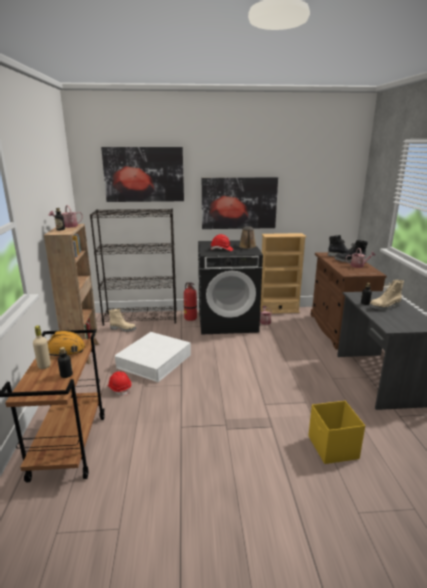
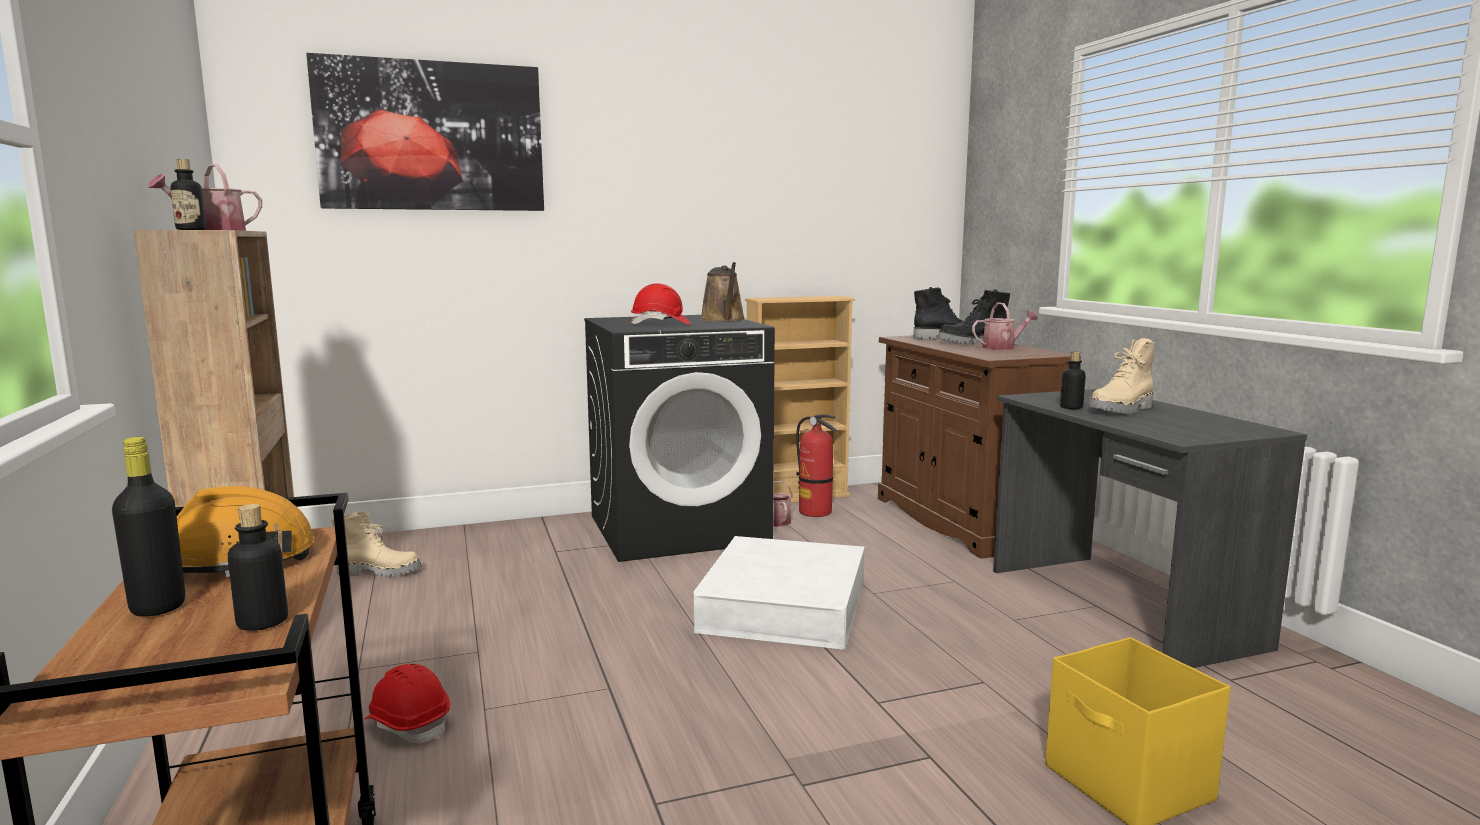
camera: 15 degrees left, 10 degrees down
(44, 366) = (158, 607): beige bottle -> black bottle
(141, 318) = (429, 543): black bookcase -> none
(154, 361) = (503, 638): white storage box -> white storage box (784, 606)
(190, 318) = (574, 531): fire extinguisher -> fire extinguisher (815, 512)
(239, 203) = (686, 220): picture -> none

